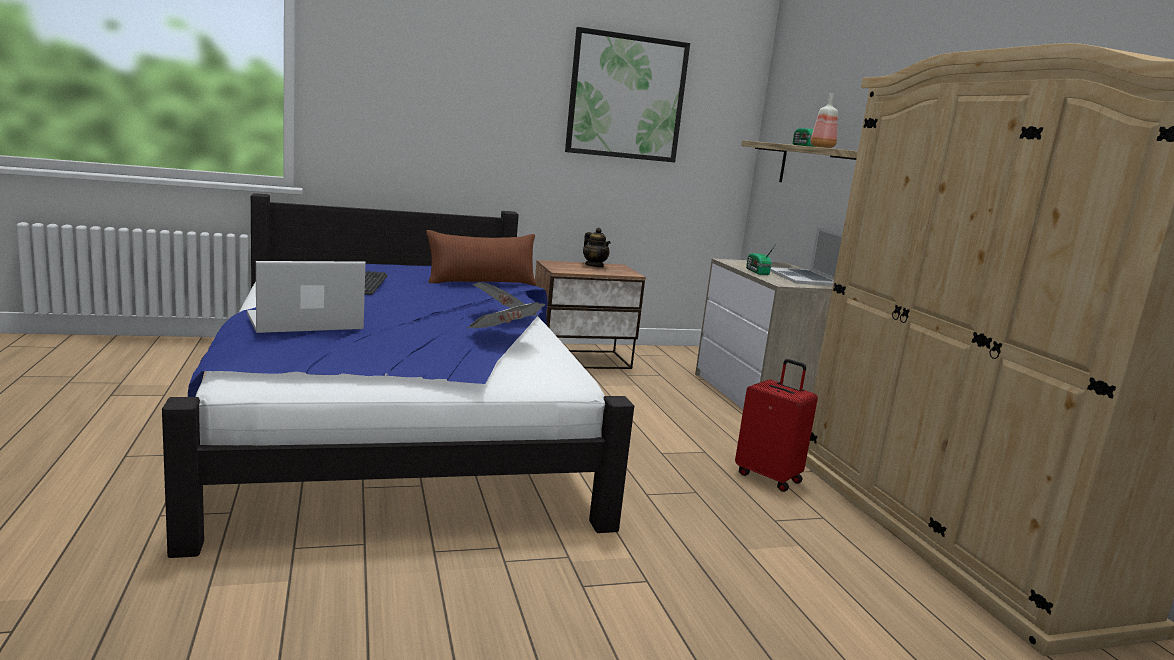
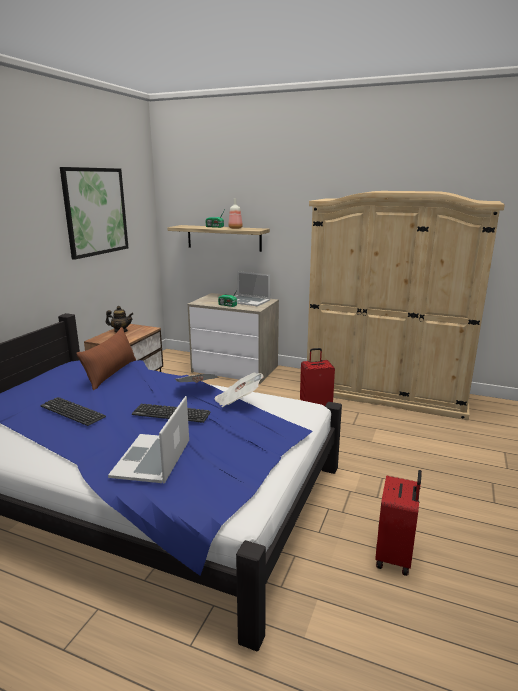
camera: 50 degrees left, 5 degrees up
(417, 314) = (171, 414): none -> keyboard
(439, 633) = (395, 556): none -> red suitcase

